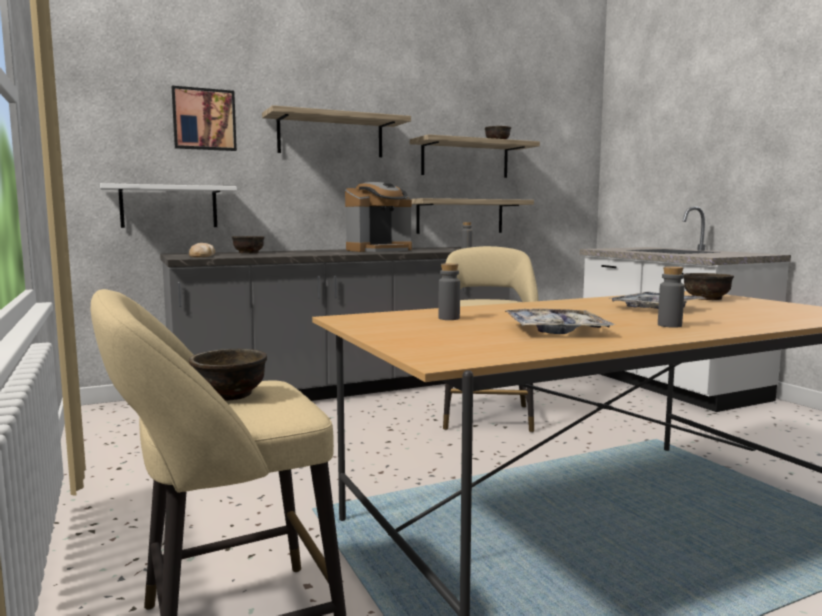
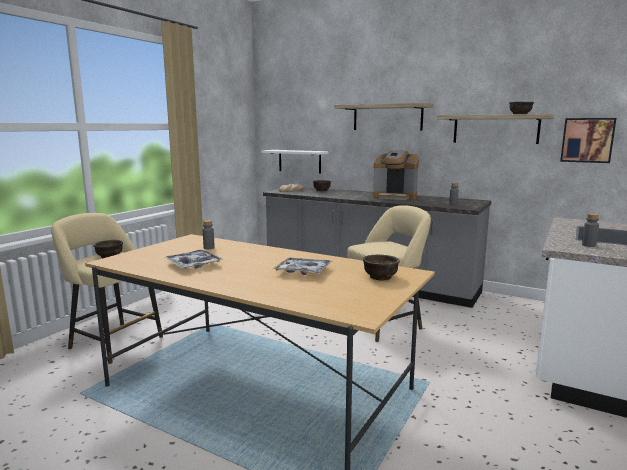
camera: 55 degrees right, 5 degrees up
(204, 119) = (317, 113): picture -> picture (587, 140)
(460, 216) = (487, 175): shelf -> none
(669, 325) = (235, 279): grey bottle -> grey bottle (588, 245)

